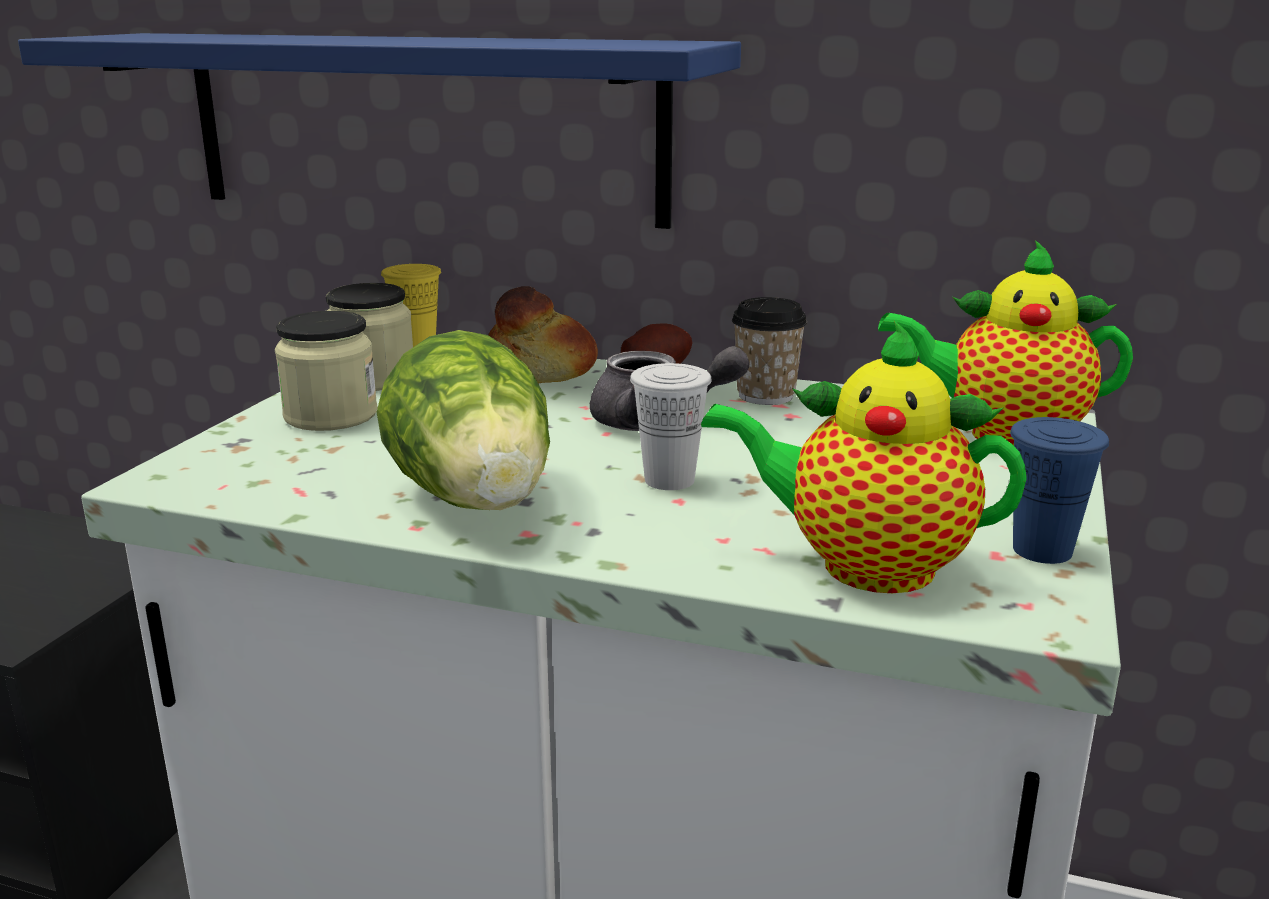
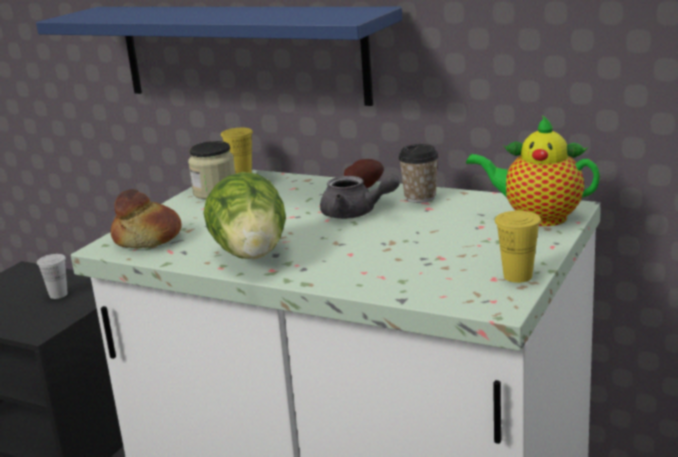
camera: 10 degrees right, 0 degrees up
(331, 415) = (190, 213): jar -> none
(540, 373) = (303, 187): bread -> bread (147, 239)
(669, 480) = (349, 244): white cup -> white cup (58, 294)
(864, 566) = (425, 284): teapot -> none
(1042, 550) = (517, 276): blue cup -> yellow cup

